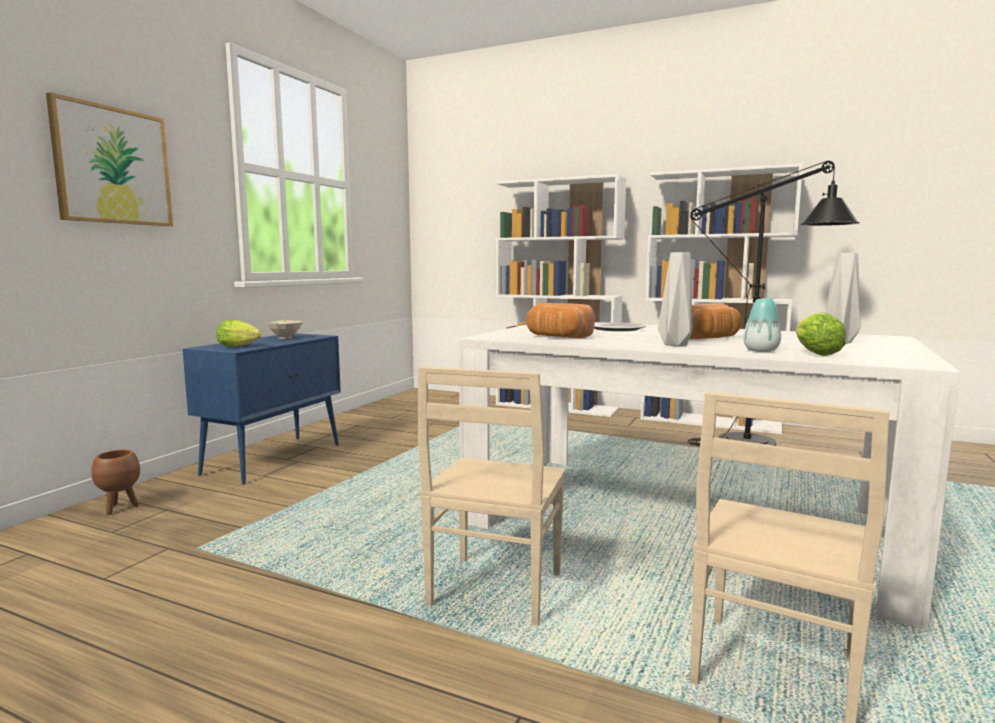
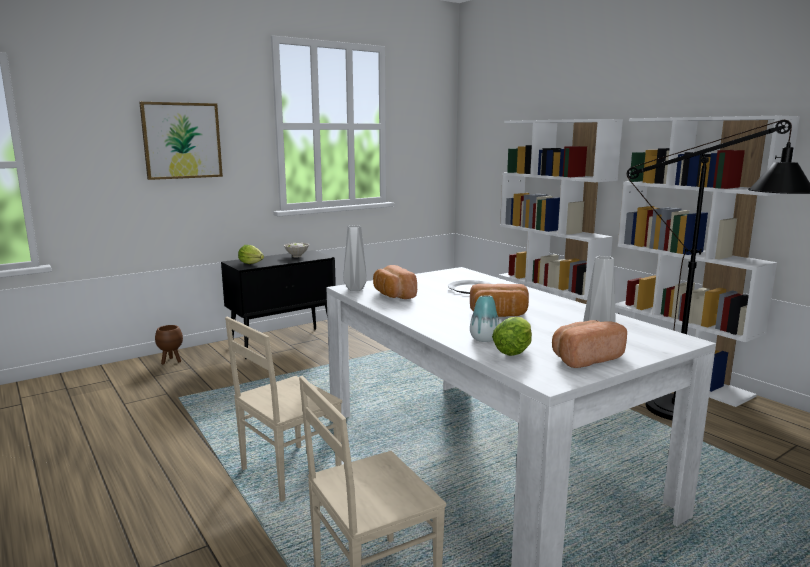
camera: 30 degrees right, 5 degrees up
(274, 458) = (284, 343): blue cabinet -> black cabinet
(676, 345) = (446, 319): grey vase -> grey vase (356, 289)
(879, 351) = (584, 358): none -> bread

